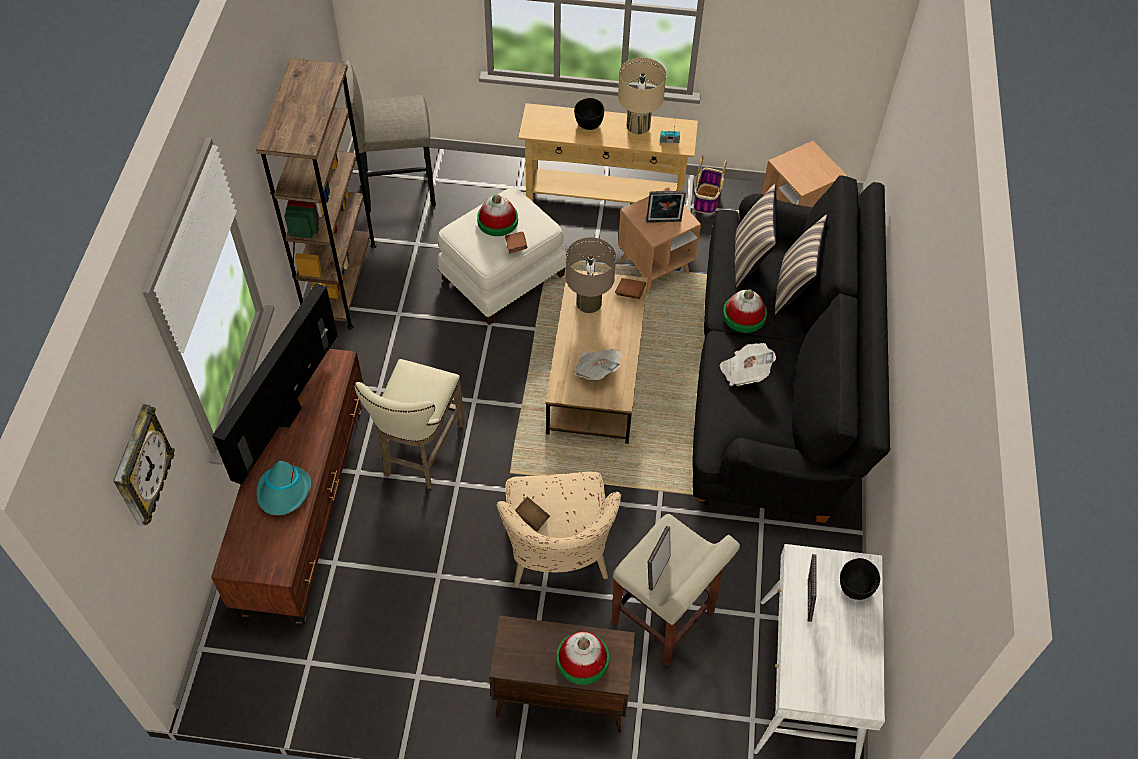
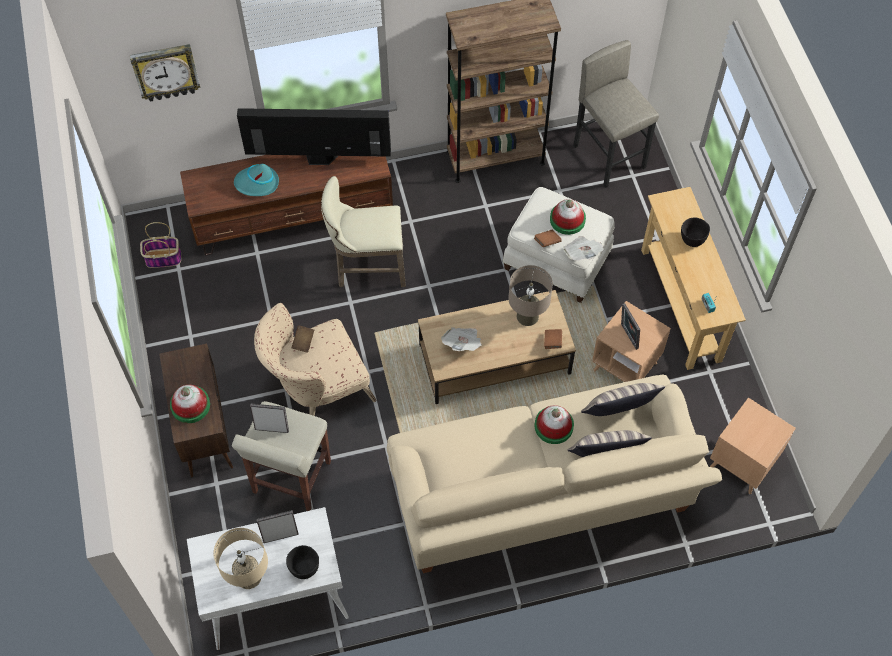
camera: 70 degrees right, 5 degrees up
(638, 125) = (712, 276): beige table lamp -> beige table lamp (248, 576)
(707, 199) = (725, 384): basket -> basket (162, 258)
(745, 372) = (494, 443): newspaper -> newspaper (582, 254)
(775, 387) = (542, 498): black sofa -> beige sofa

